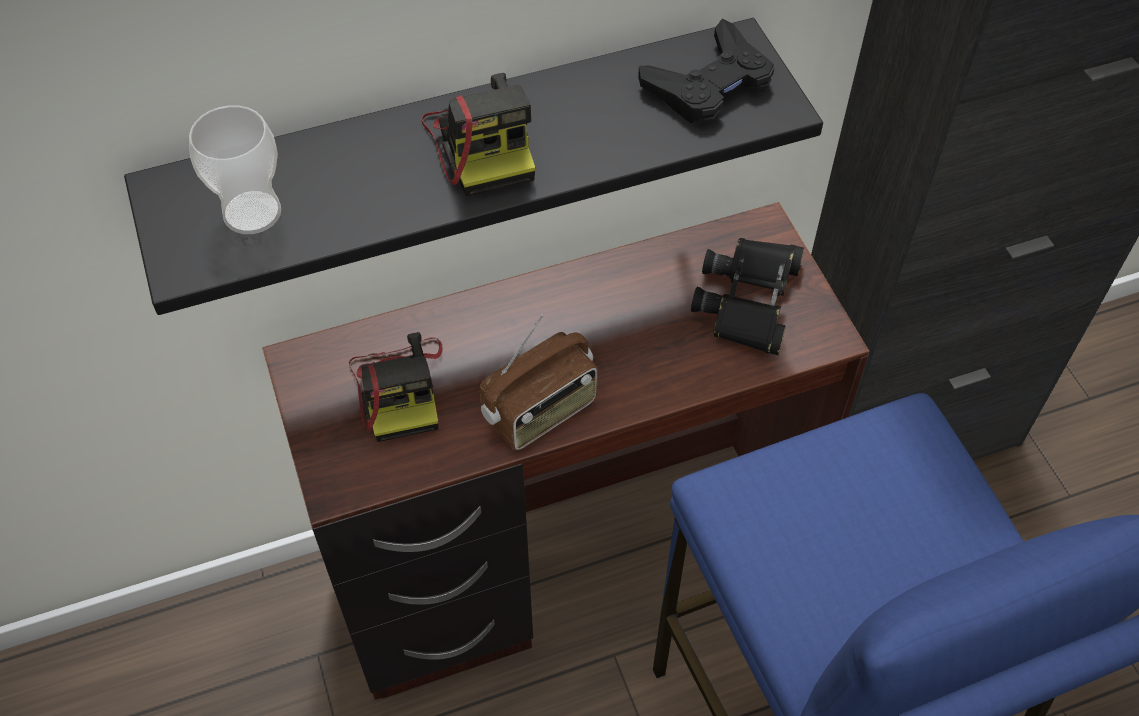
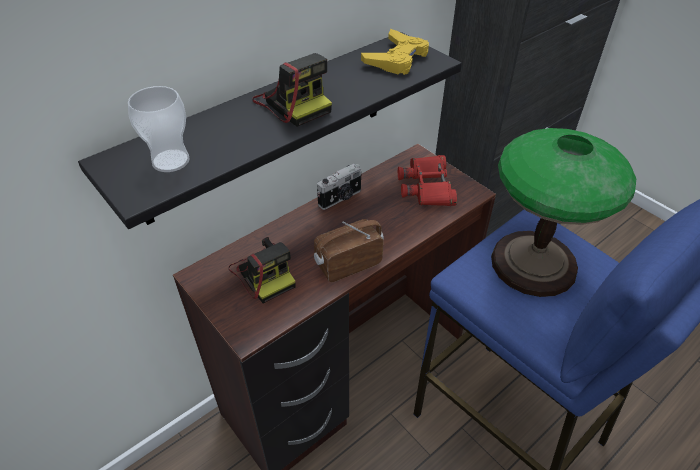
camera: 20 degrees left, 10 degrees down
(541, 412) = (348, 263): radio -> radio turned 150 degrees counterclockwise
(585, 281) = (341, 198): none -> camera
(709, 85) = (397, 59): black game controller -> yellow game controller
(749, 300) = (427, 186): black binoculars -> red binoculars
(859, 508) = (532, 263): none -> table lamp

